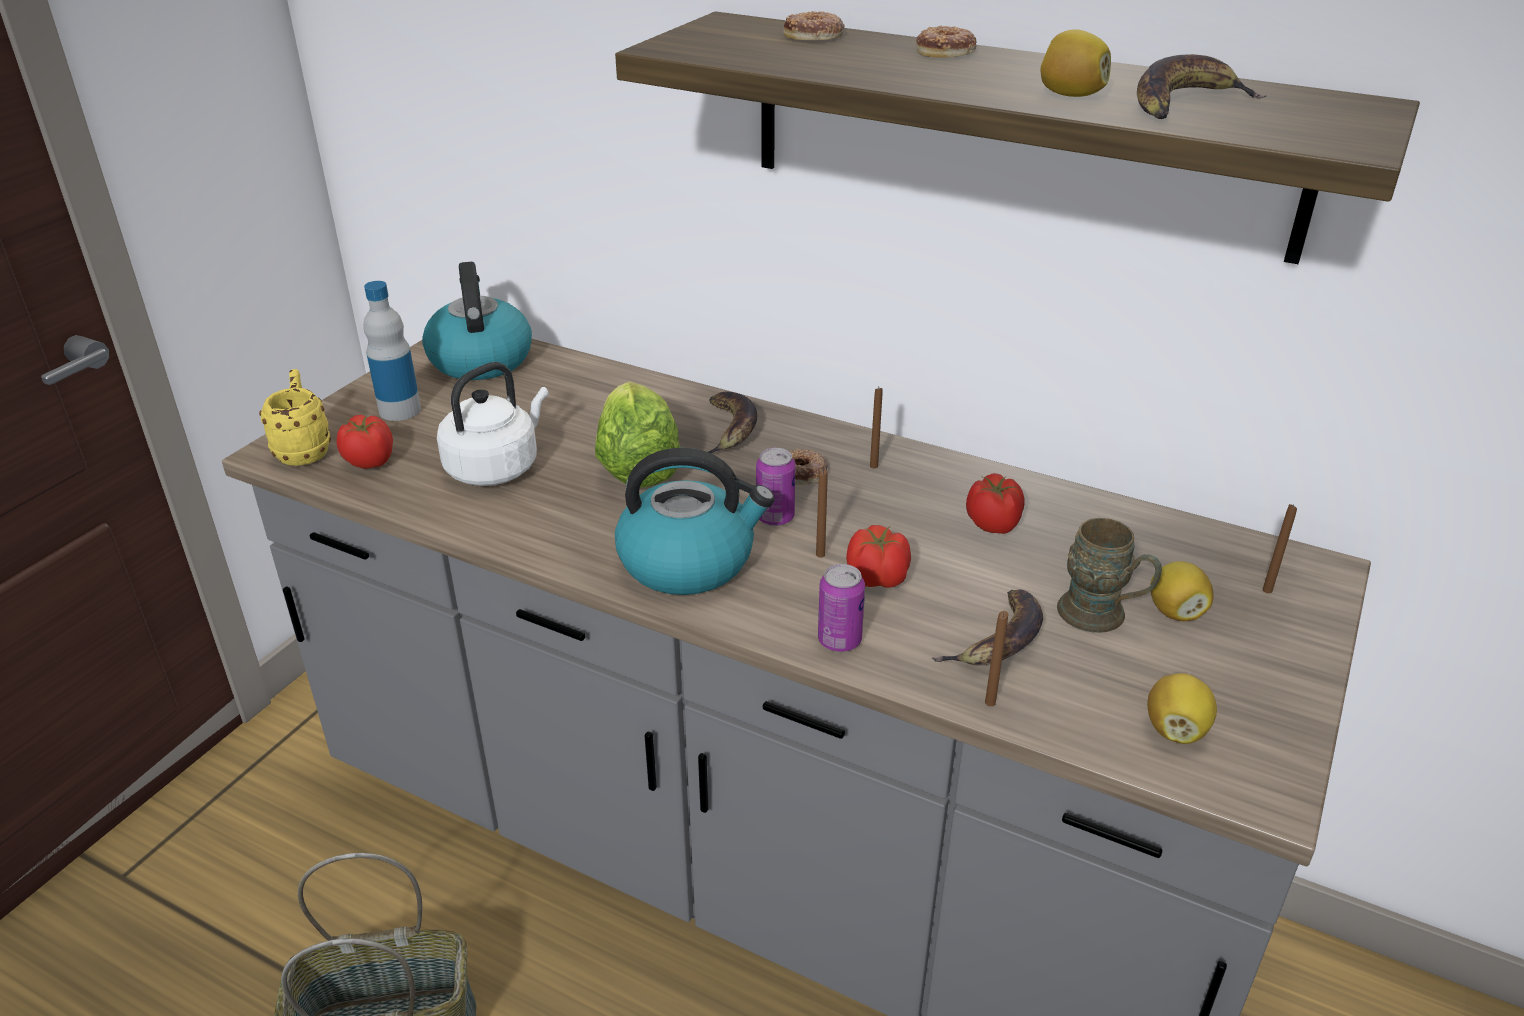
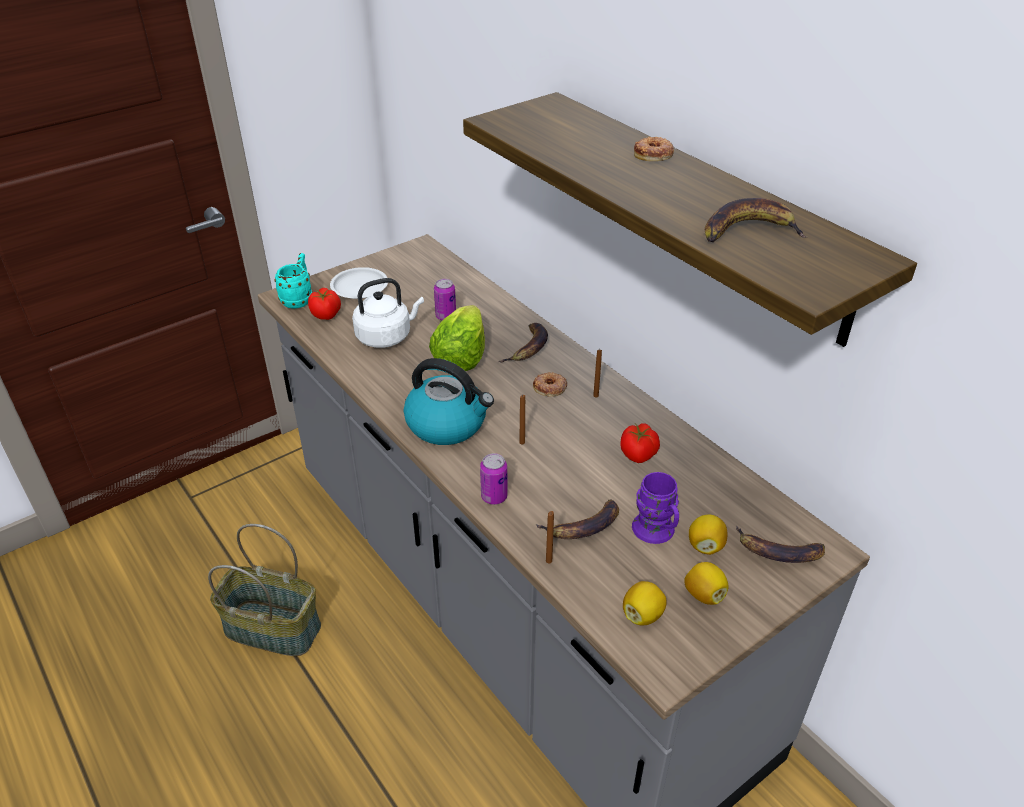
camera: 25 degrees right, 5 degrees up
(304, 450) = (299, 299): yellow mug -> turquoise mug
(400, 410) = (360, 287): bottle -> white plate
(480, 359) = (422, 264): kettle -> none
(775, 517) = (514, 411): can -> can (446, 316)
(814, 35) = (590, 125): donut -> none
(878, 579) = (543, 467): tomato -> none
(1071, 95) = (684, 209): lemon -> lemon (704, 594)
(1102, 617) = (657, 533): brown mug -> purple mug
(1267, 590) = (778, 552): brown candle -> banana

